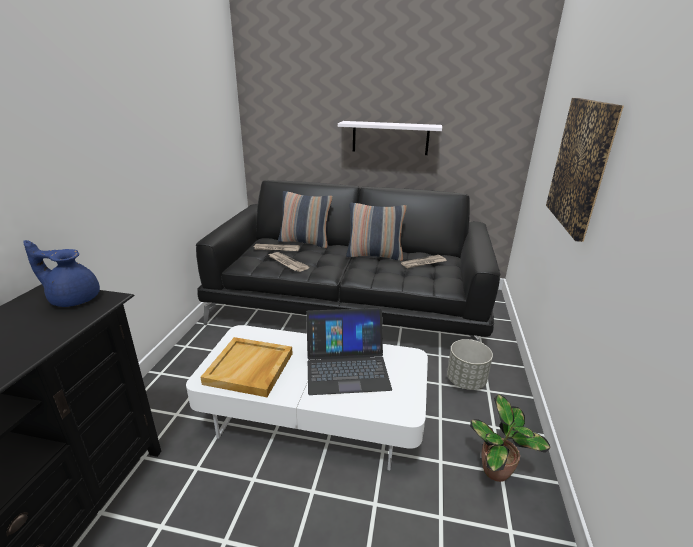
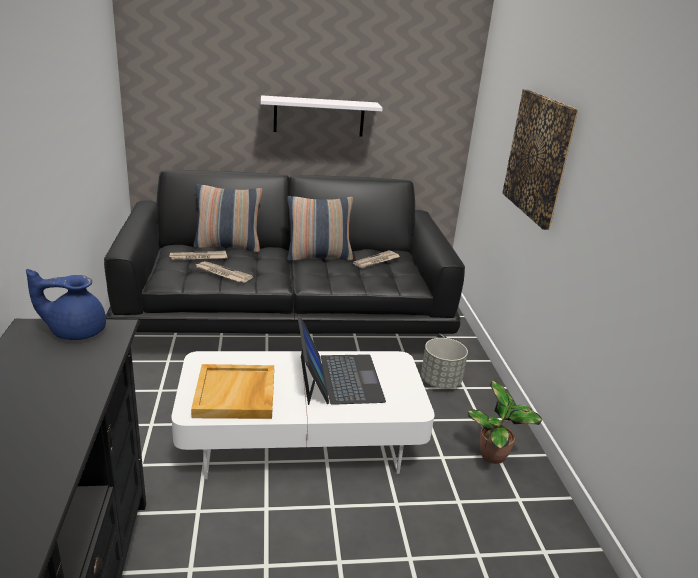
camera: 20 degrees left, 0 degrees up
(346, 367) = (338, 378): laptop -> laptop turned 75 degrees counterclockwise

